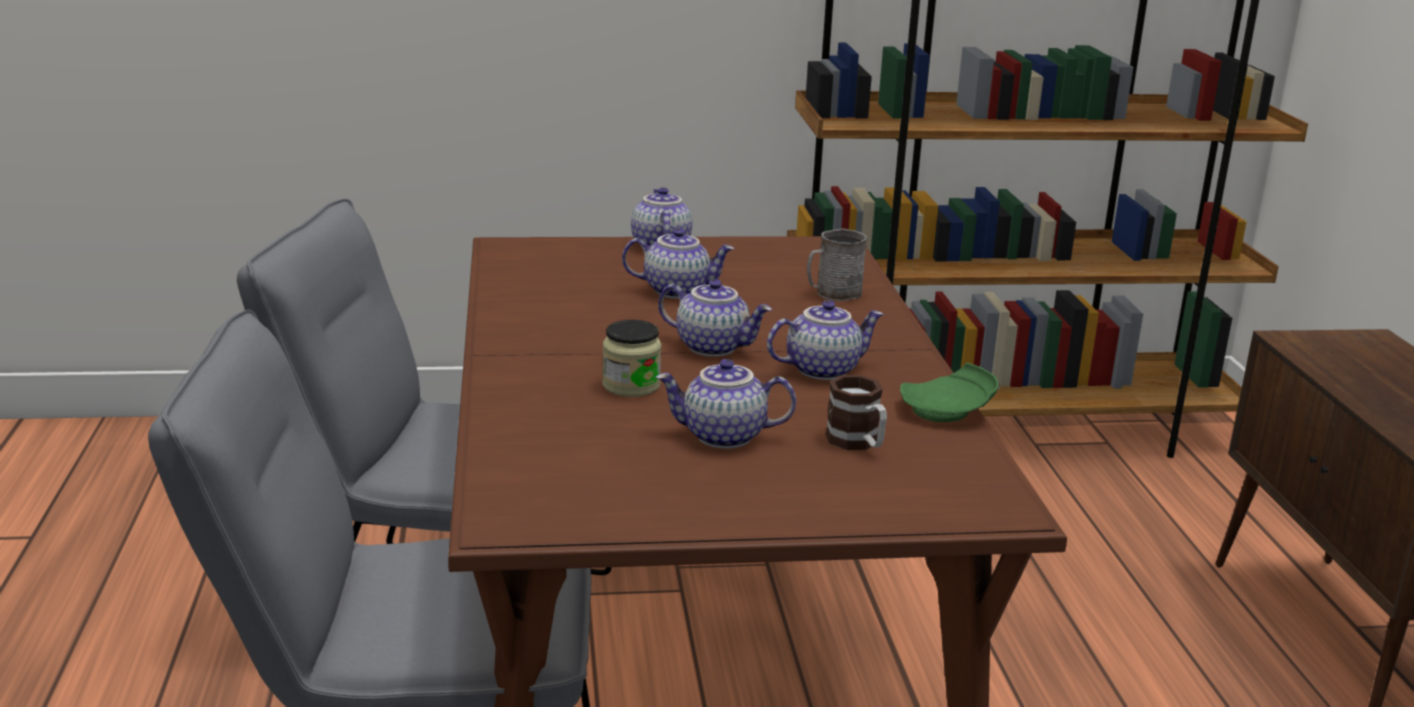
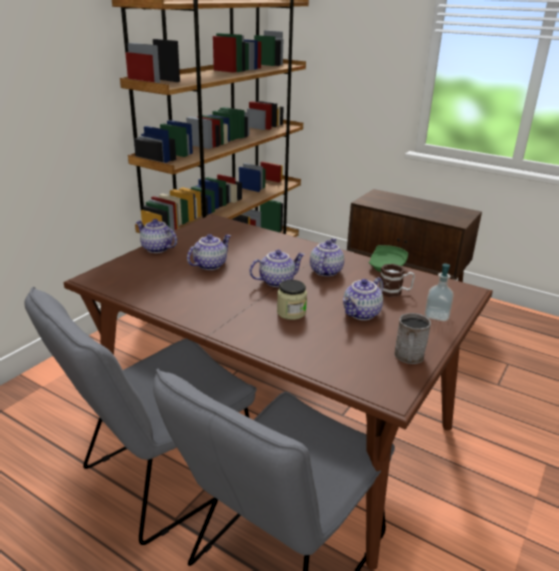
camera: 50 degrees left, 5 degrees up
(833, 294) = (260, 240): grey mug -> grey mug (409, 357)
(836, 500) = (436, 315): none -> soap dispenser

